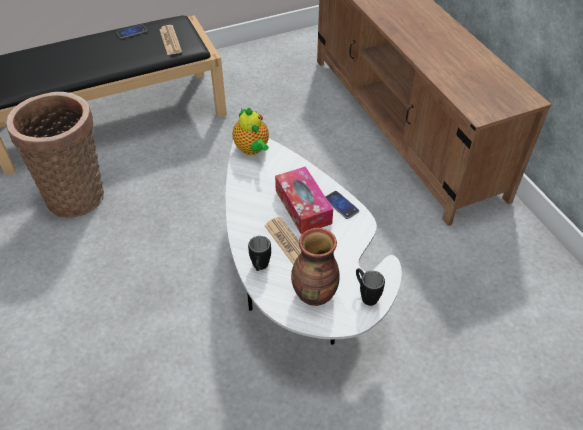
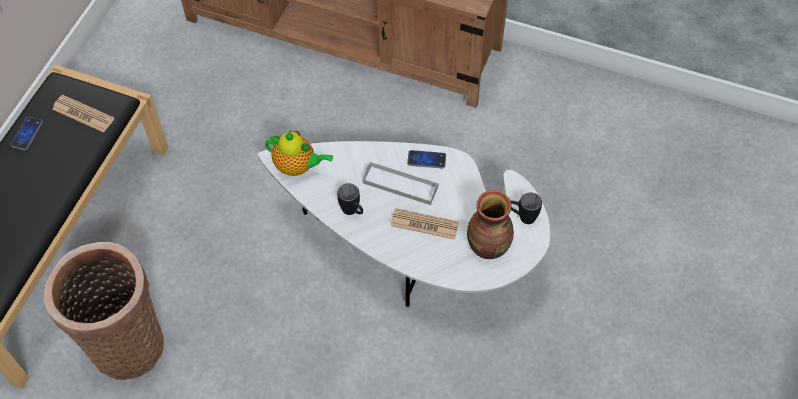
camera: 45 degrees left, 10 degrees up
(260, 268) = (428, 261): black mug -> black mug (353, 212)
(303, 207) = (400, 185): tissue box -> grey tray

